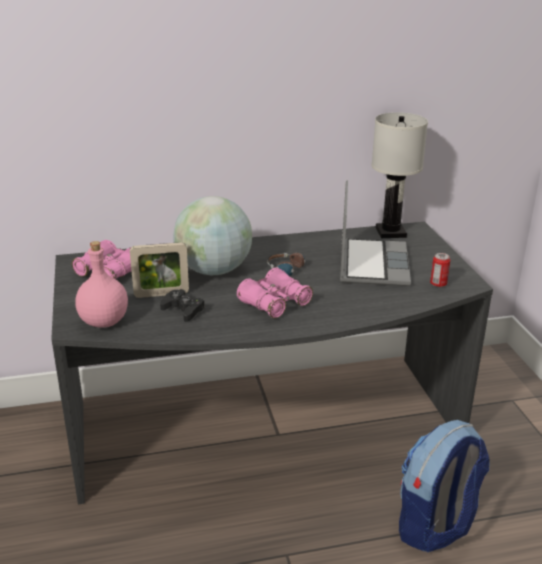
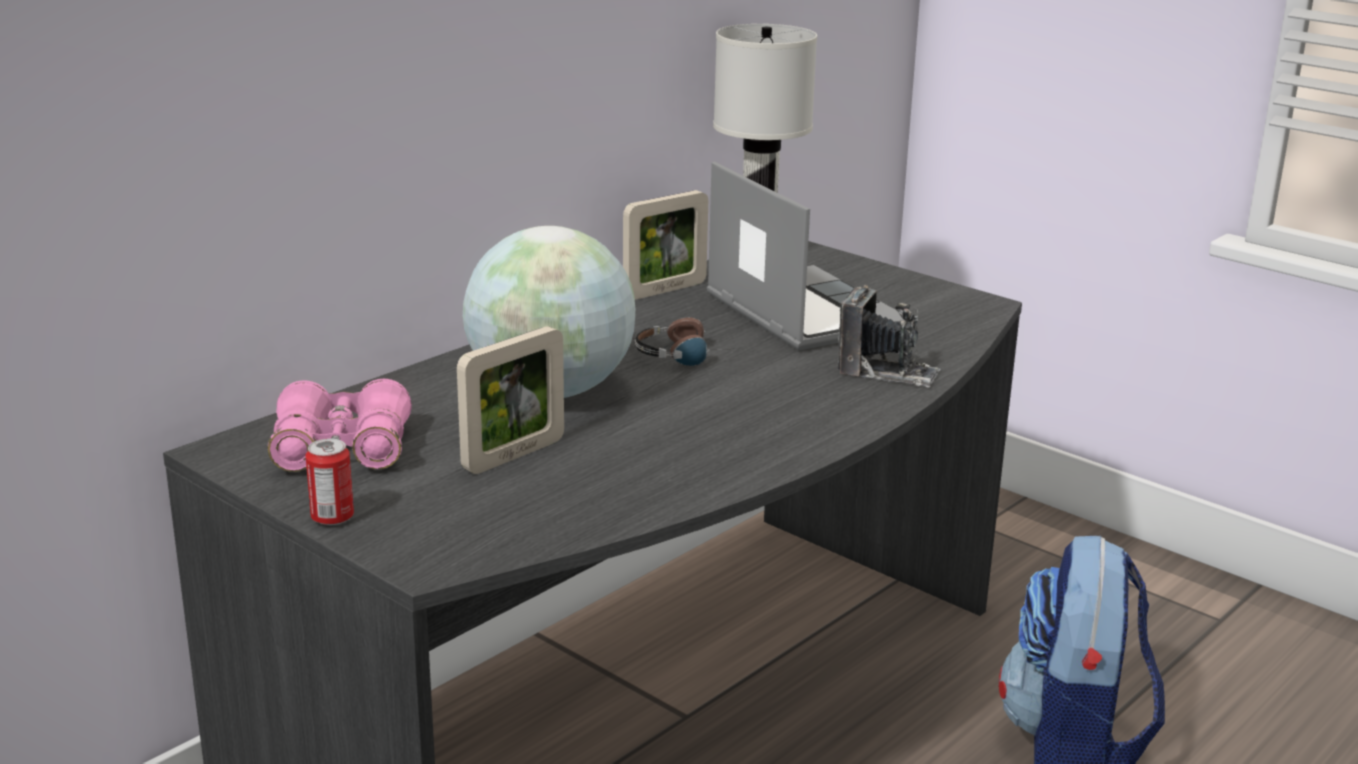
camera: 35 degrees left, 5 degrees down
(104, 321) = (476, 532): pink bottle -> none
(183, 310) = (598, 468): black game controller -> none
(274, 303) = (741, 411): pink binoculars -> none
(327, 236) = (665, 290): none -> picture frame
(367, 305) = (888, 371): none -> camera
(438, 284) = (941, 315): can -> can (332, 518)

